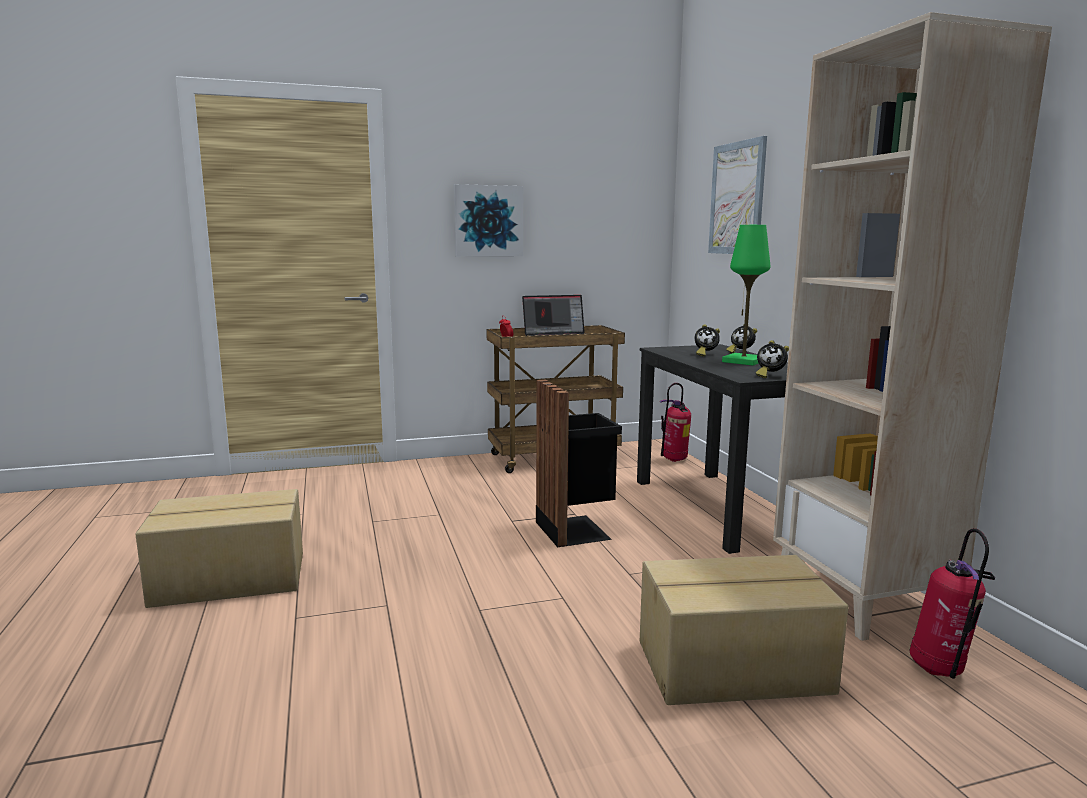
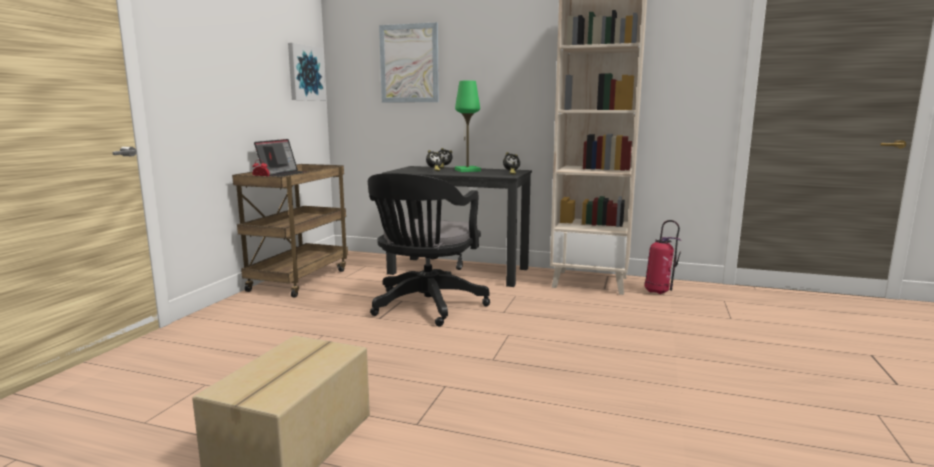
camera: 55 degrees left, 0 degrees up
(488, 221) = (220, 72): picture -> picture (305, 73)
(576, 529) = (426, 307): black trash can -> black office chair
(674, 460) = (375, 258): fire extinguisher -> none
(734, 668) = (622, 322): cardboard box -> none

